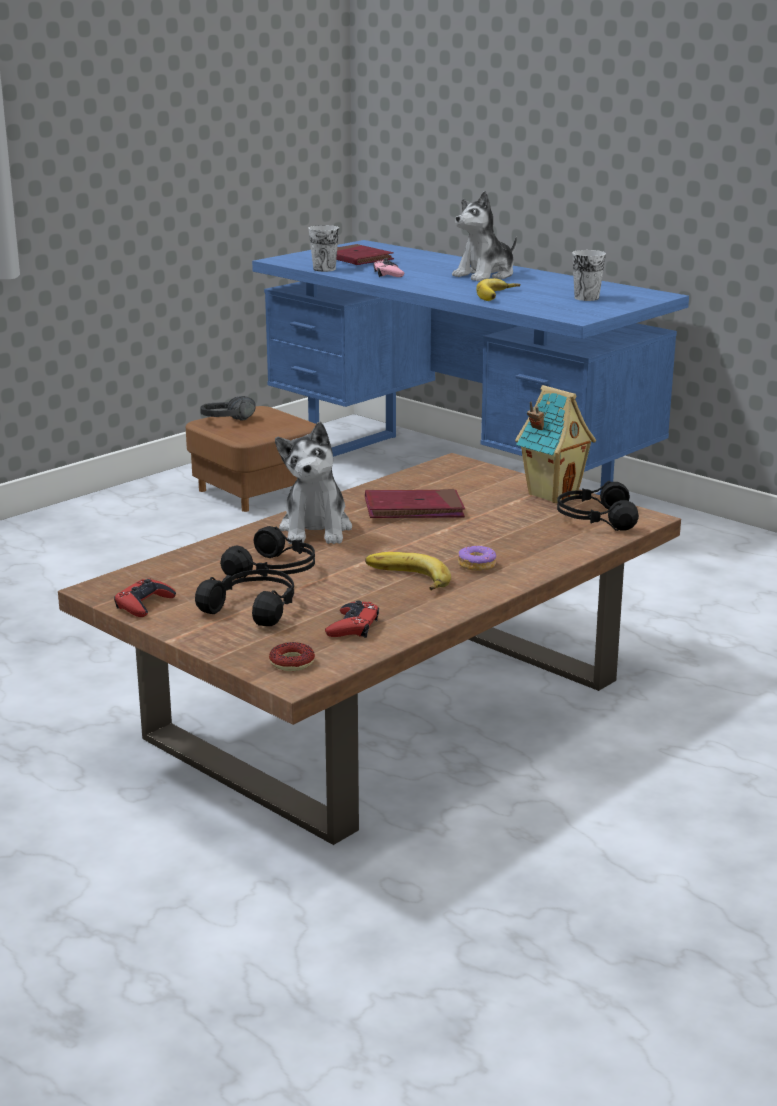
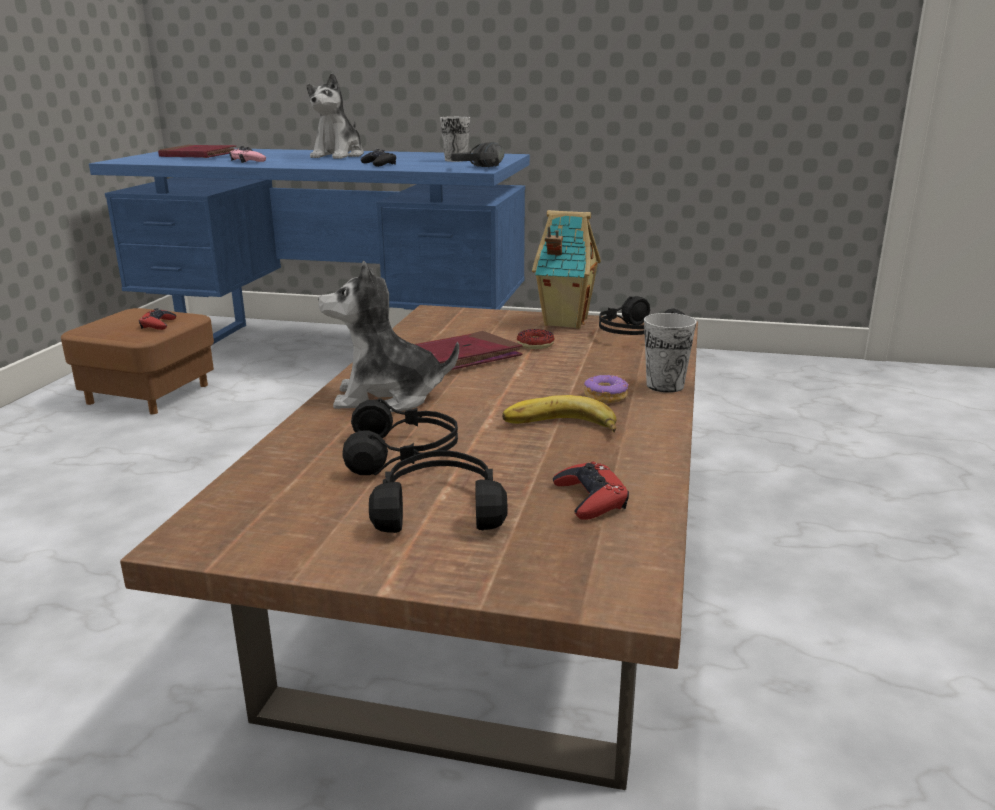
camera: 30 degrees left, 0 degrees up
(144, 604) = (282, 545): red game controller -> red game controller (158, 324)
(230, 422) = (113, 326): black headphones -> black headphones (486, 169)
(292, 662) = (592, 572): donut -> donut (535, 344)
(316, 529) = (387, 397): plush toy -> plush toy turned 120 degrees clockwise
(324, 269) = (177, 162): cup -> cup (665, 385)
(499, 295) = (379, 164): banana -> black game controller

